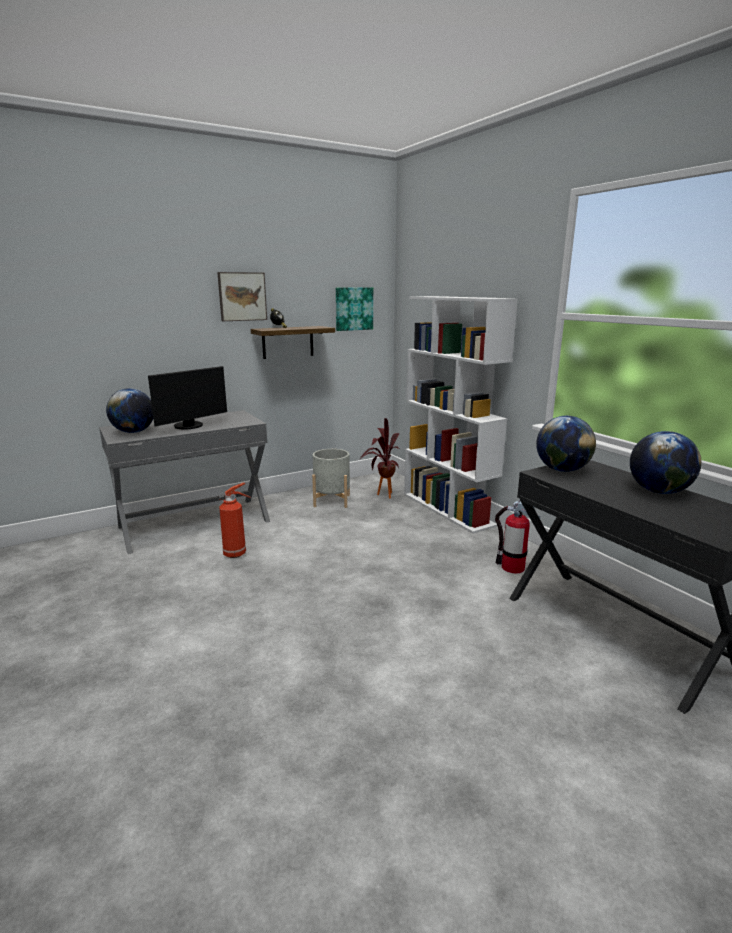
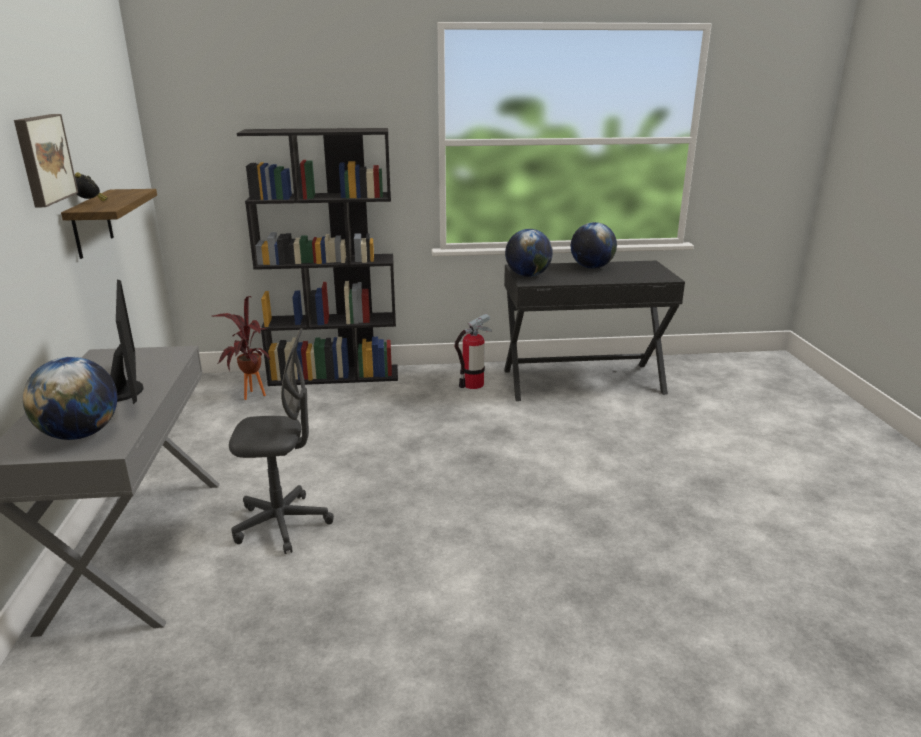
camera: 65 degrees left, 5 degrees up
(236, 554) = (282, 524): fire extinguisher -> grey office chair
(332, 501) = (219, 430): grey planter -> none
(353, 309) = (124, 156): picture -> none
(448, 509) = (335, 375): white bookcase -> black bookcase

